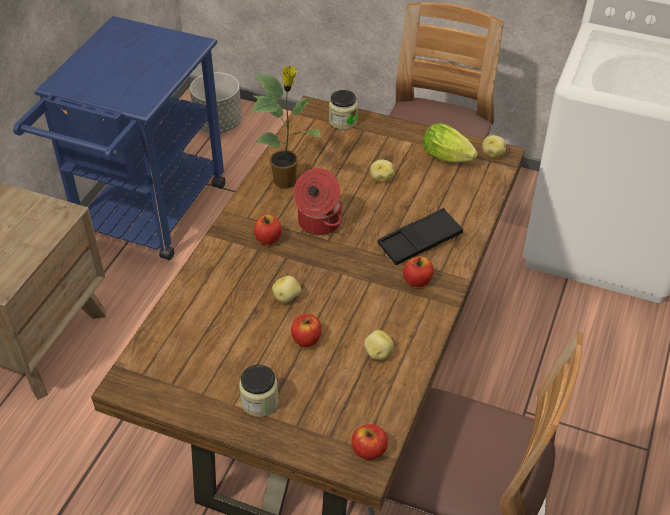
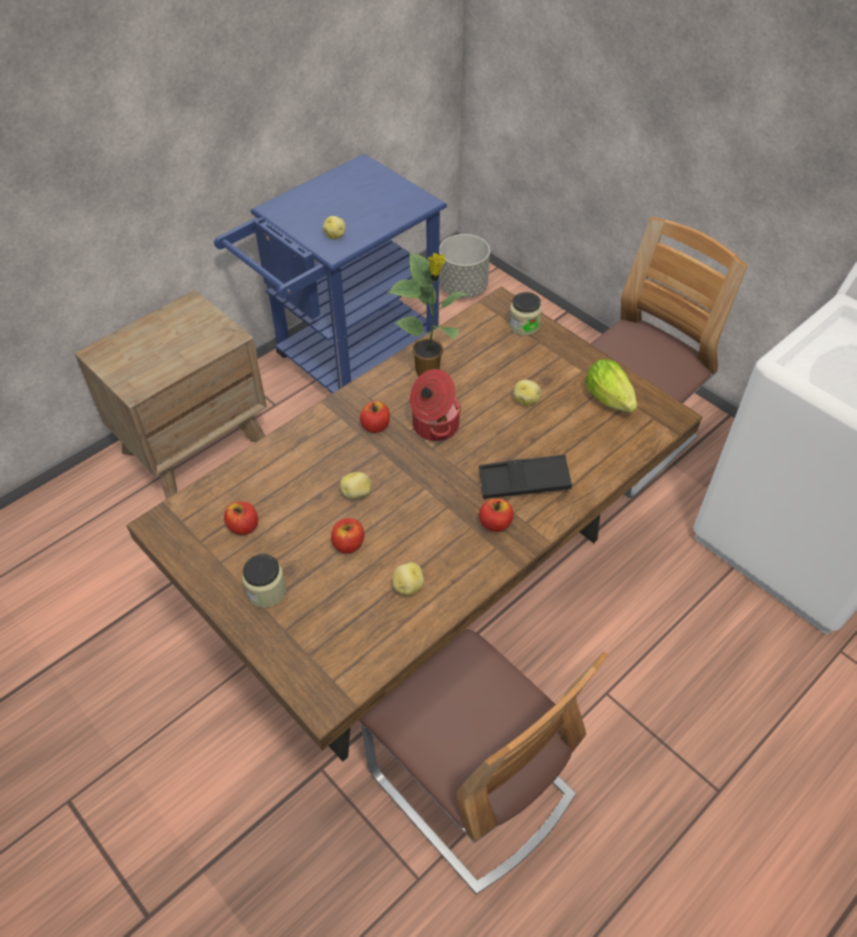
camera: 25 degrees right, 5 degrees up
(369, 450) = (337, 685): apple -> apple (243, 527)
(492, 154) = (661, 411): potato -> potato (335, 235)

